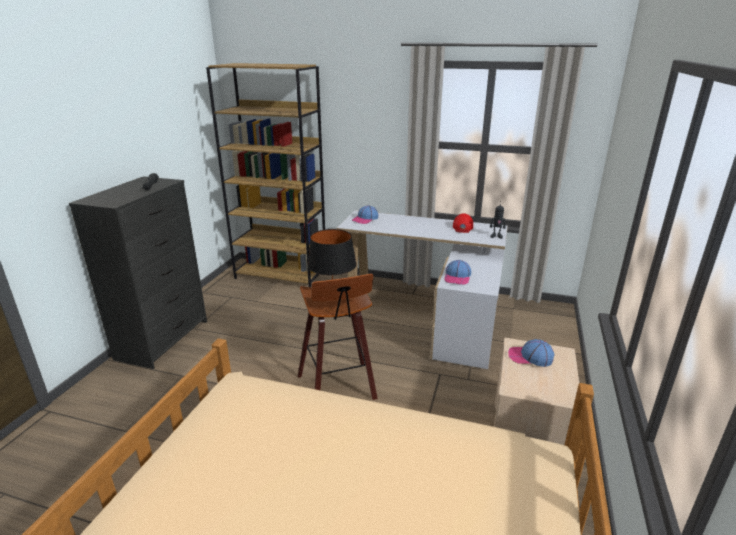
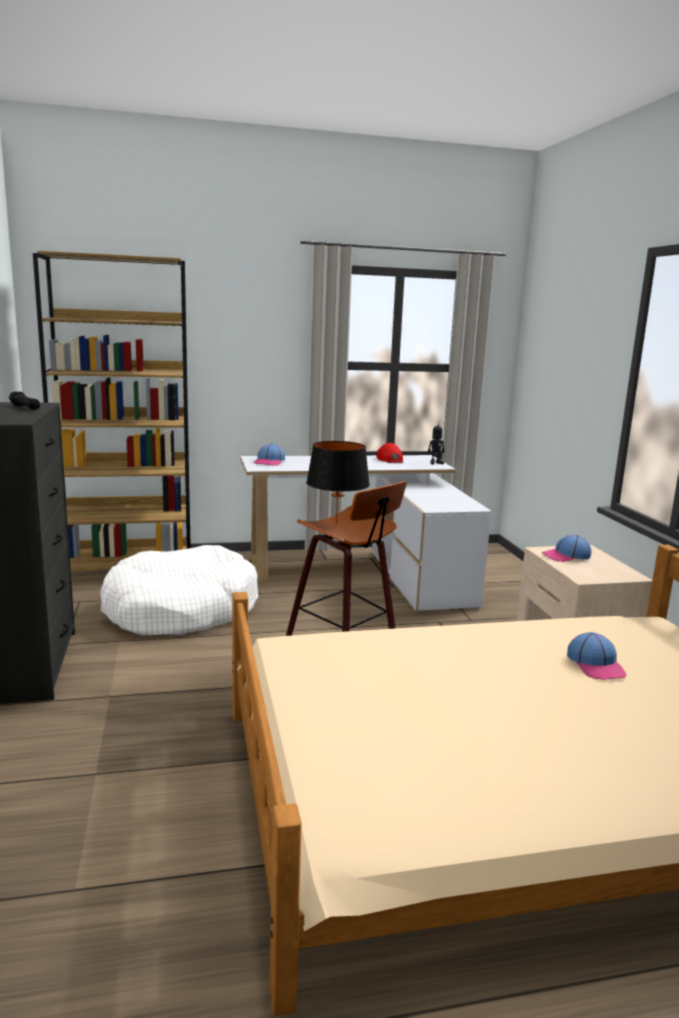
camera: 30 degrees left, 10 degrees down
(278, 317) = (181, 610): none -> white dog bed
(457, 277) = (432, 503): cap -> cap (596, 665)

